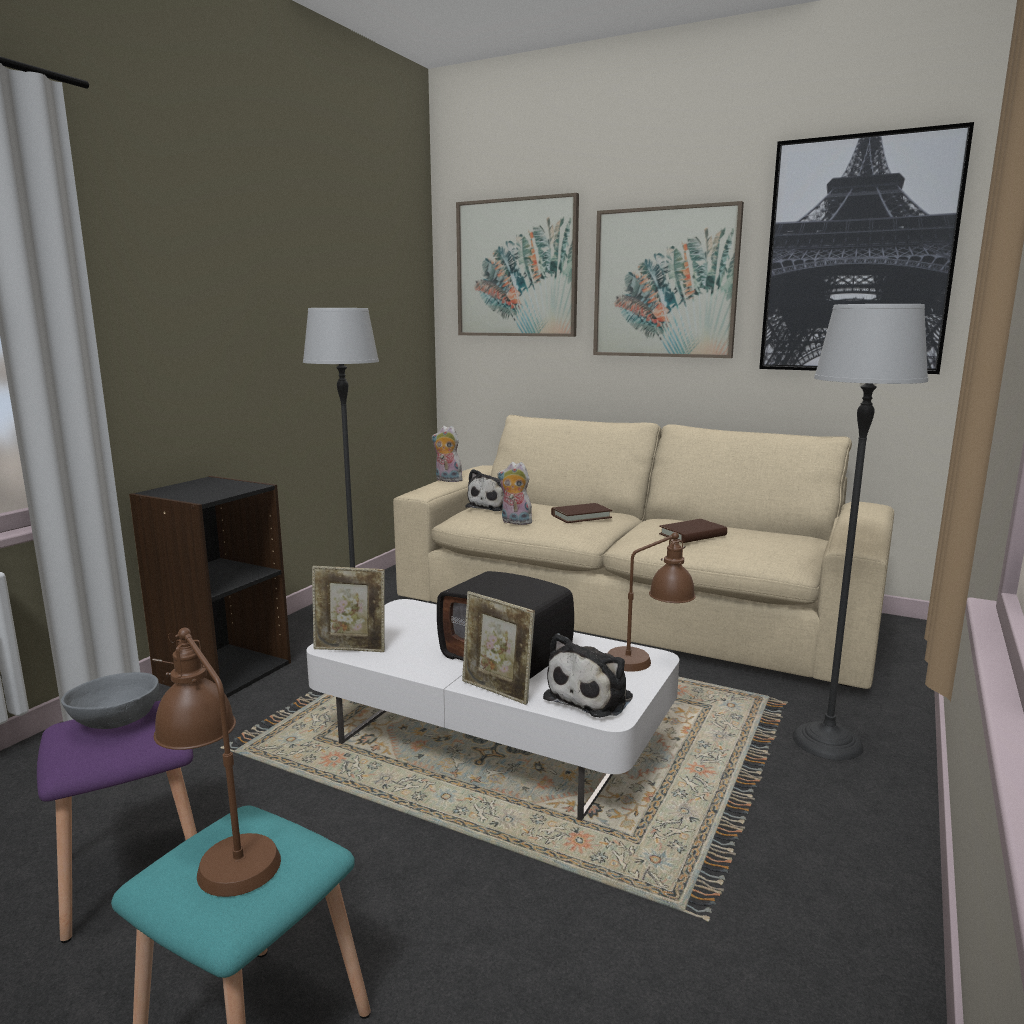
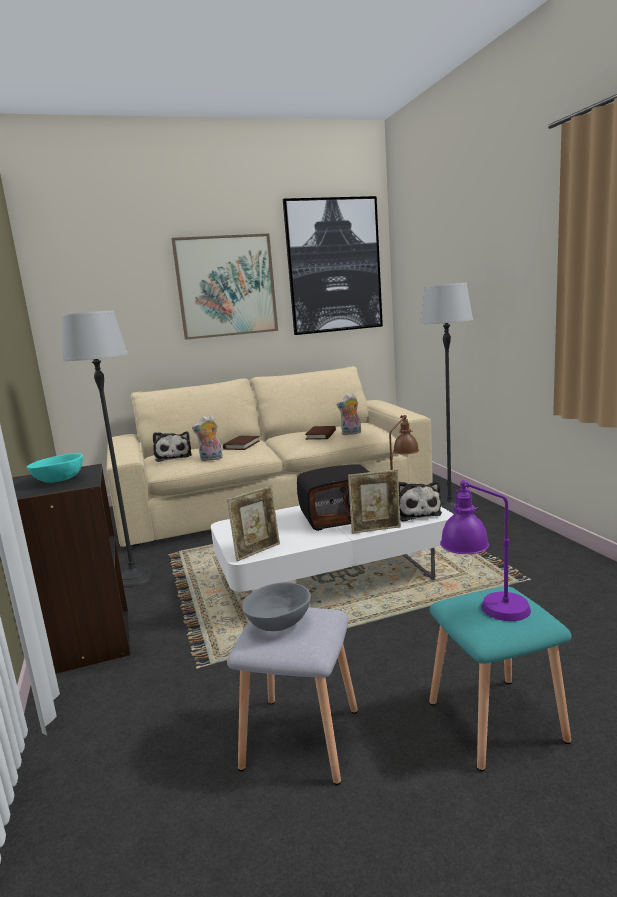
camera: 45 degrees left, 0 degrees up
(132, 874) = (299, 739): purple stool -> grey stool
(209, 489) = (60, 480): none -> turquoise bowl
(221, 851) = (485, 611): brown table lamp -> purple table lamp
(447, 480) = (122, 448): plush toy -> plush toy (351, 433)
(516, 268) = (108, 281): picture -> none

